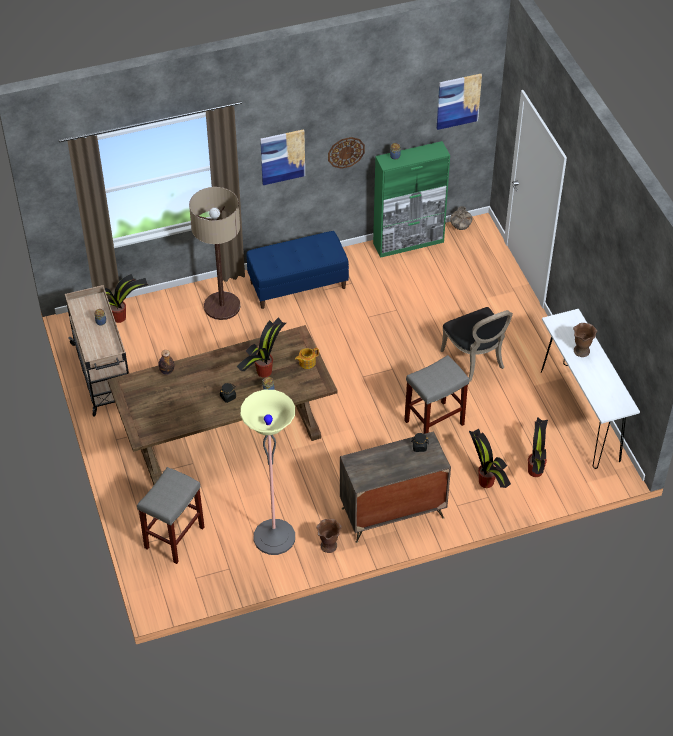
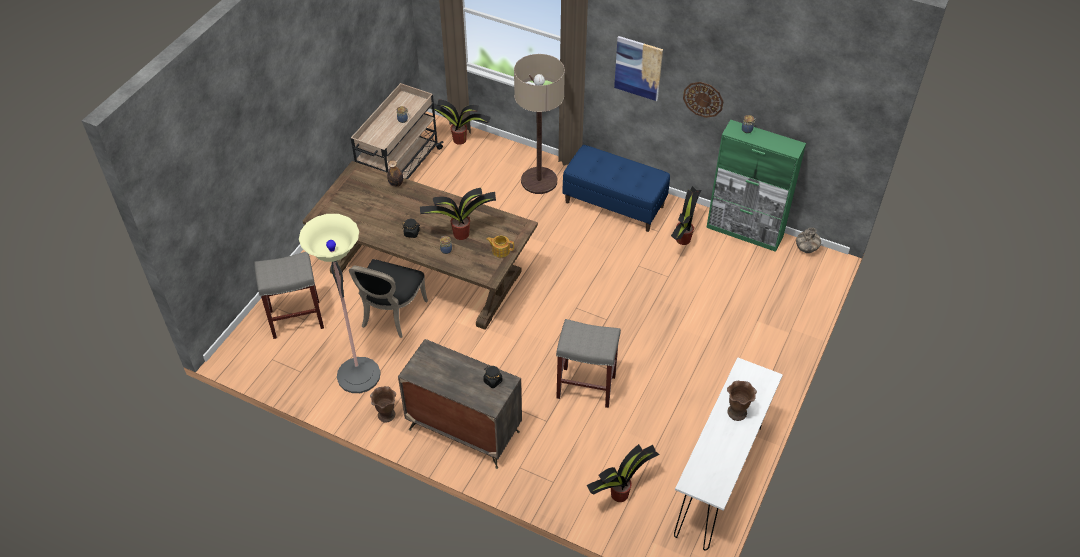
camera: 45 degrees right, 0 degrees up
(458, 101) = (835, 108): picture -> none
(475, 360) = (684, 364): black chair -> black chair (391, 315)
(486, 482) = (567, 469): potted plant -> potted plant (683, 240)

